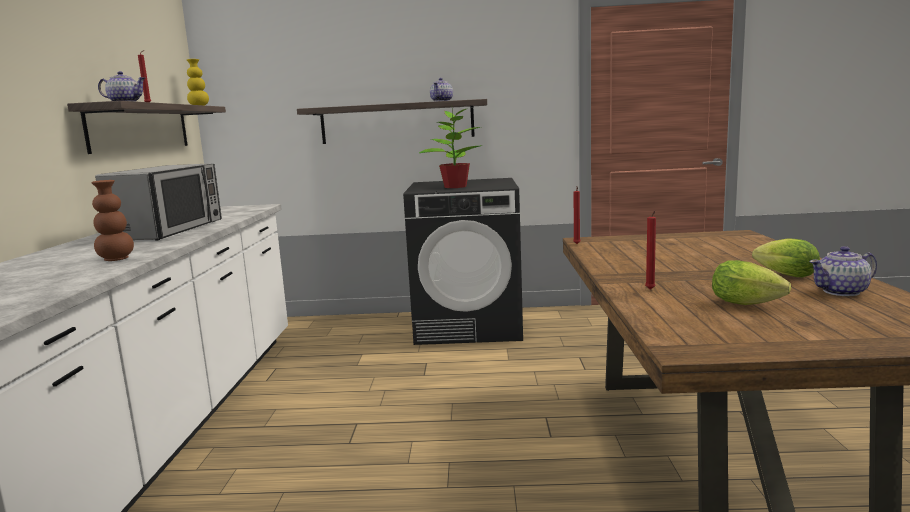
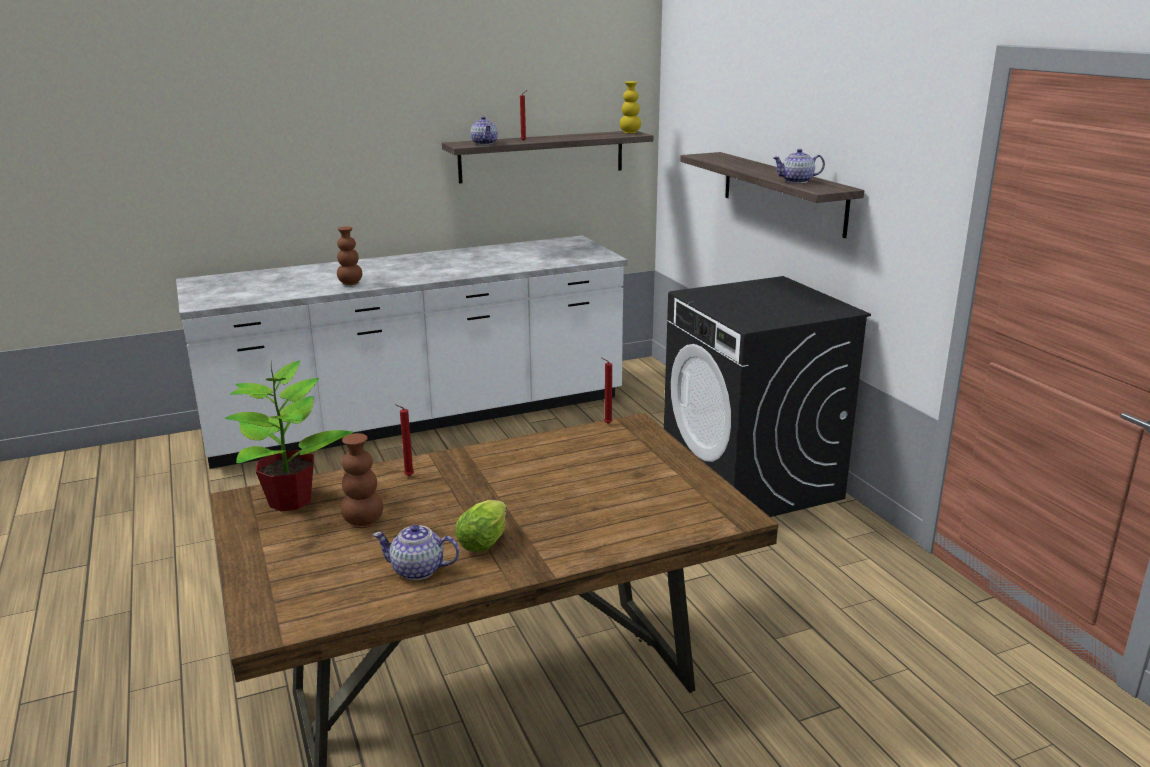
camera: 65 degrees right, 10 degrees up
(170, 230) = (463, 265): microwave -> none
(455, 187) = (737, 302): potted plant -> potted plant (291, 500)
(749, 304) = (363, 522): lettuce -> brown vase
(842, 292) = (418, 570): teapot -> teapot turned 45 degrees counterclockwise

